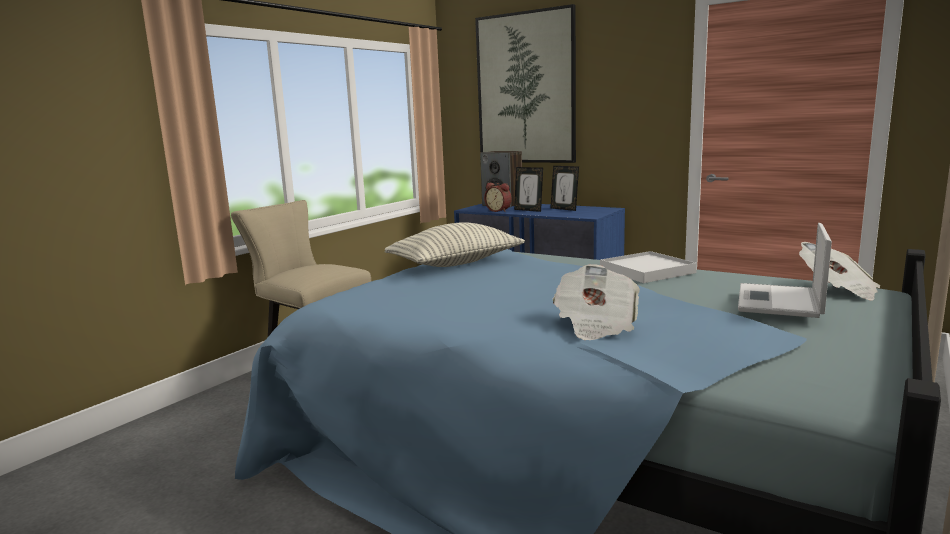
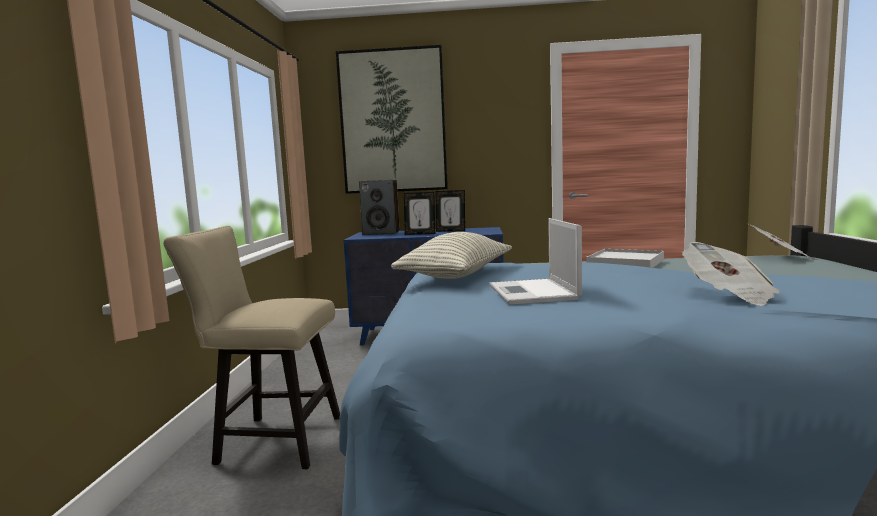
camera: 30 degrees left, 5 degrees down
(499, 210) = (392, 236): alarm clock -> none
(779, 302) = (789, 265): laptop -> laptop (533, 293)

